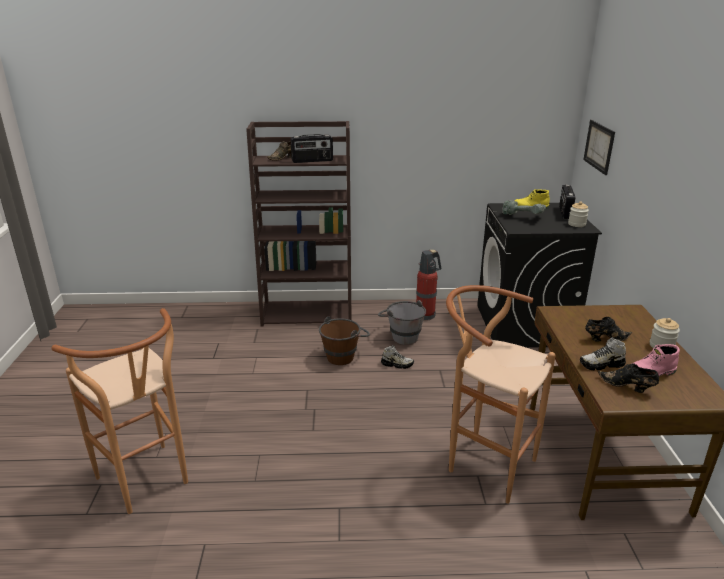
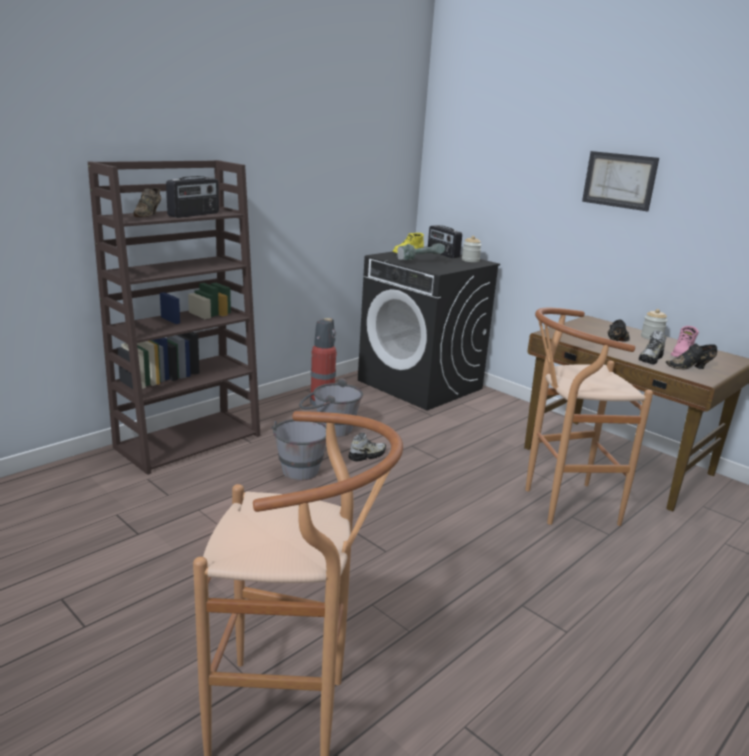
camera: 45 degrees left, 5 degrees down
(344, 355) = (301, 467): brown bucket -> grey bucket
(599, 146) = (467, 180): picture -> picture (619, 180)

